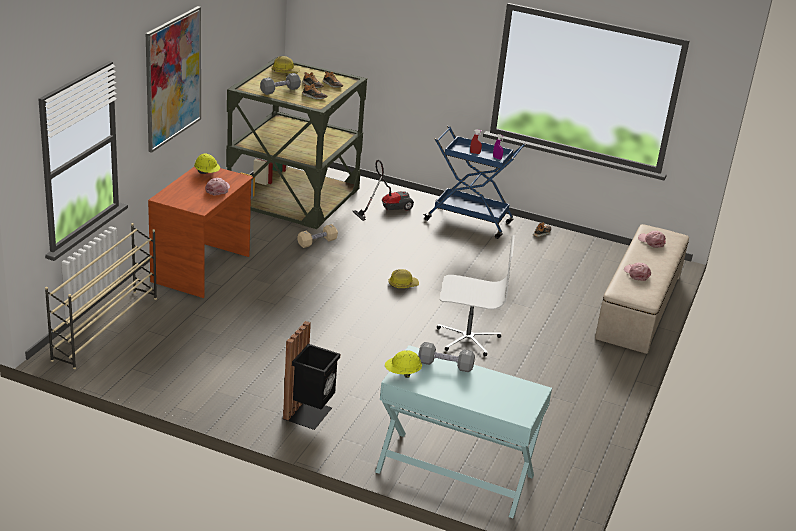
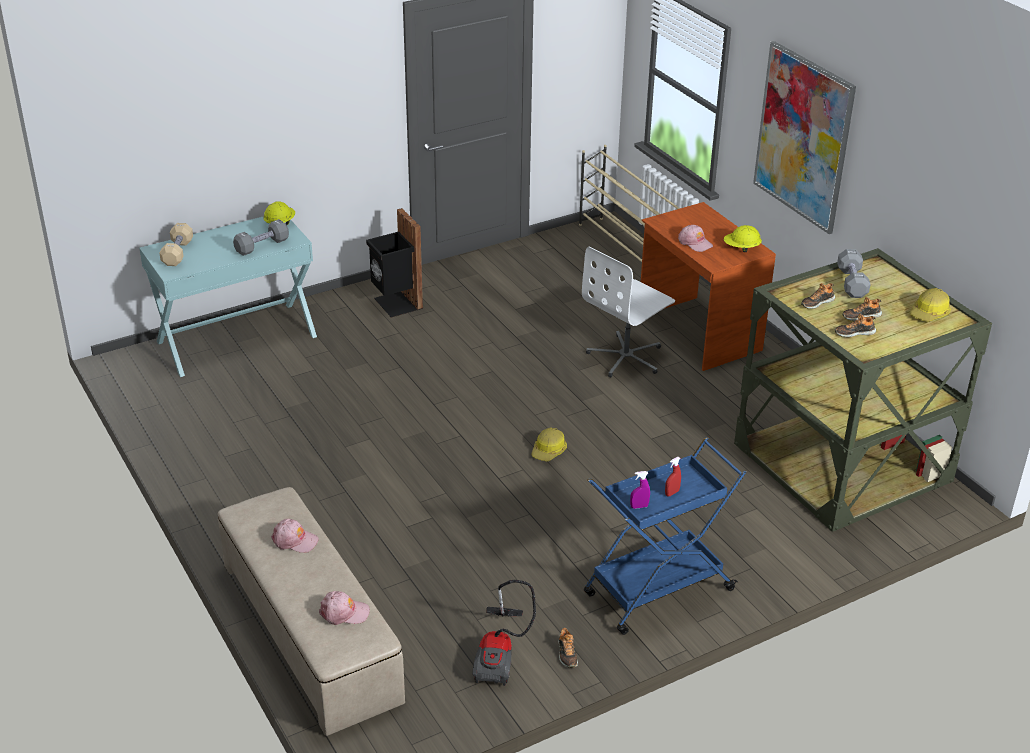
camera: 130 degrees right, 5 degrees up
(317, 242) = (699, 430): beige dumbbell -> beige dumbbell (177, 253)
(387, 208) = (752, 530): vacuum cleaner -> vacuum cleaner (500, 655)
(467, 338) = (402, 444): white office chair -> white office chair (626, 357)

